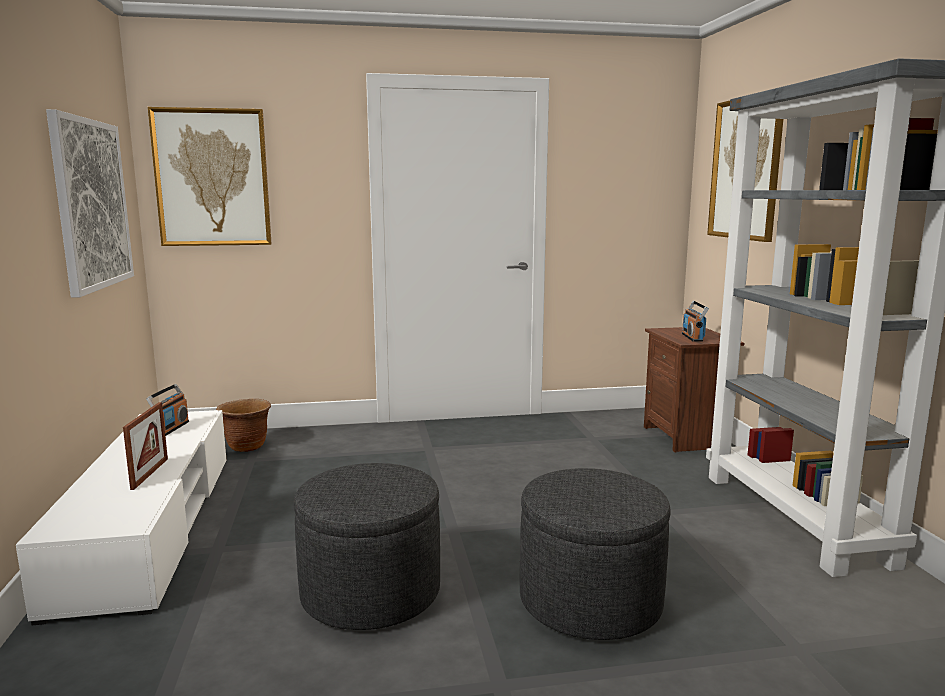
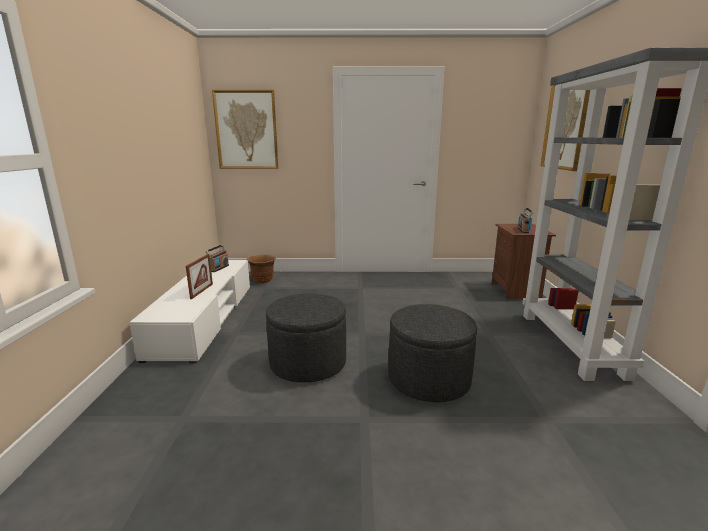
camera: 10 degrees right, 5 degrees up
(92, 204) = (177, 145): picture -> none

